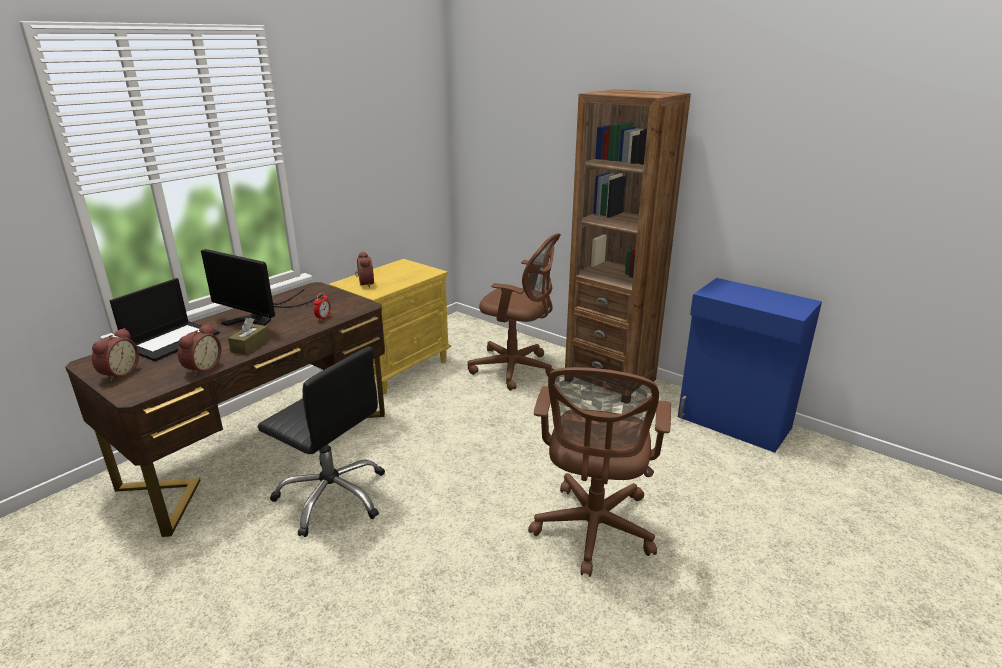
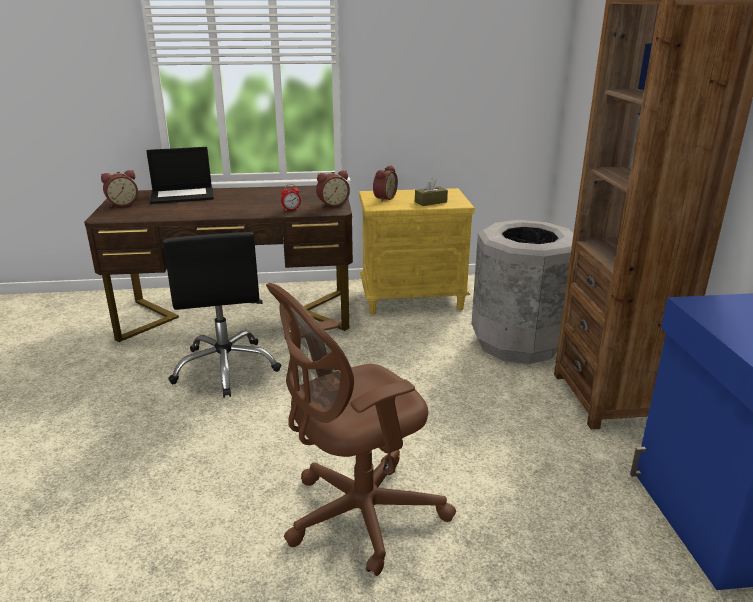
camera: 45 degrees right, 0 degrees up
(202, 368) = (161, 215): alarm clock -> alarm clock (332, 204)
(250, 346) = (211, 212): brown tissue box -> brown tissue box (430, 202)
(262, 318) = (255, 198): monitor -> none
(516, 369) = (518, 343): brown office chair -> grey trash can

